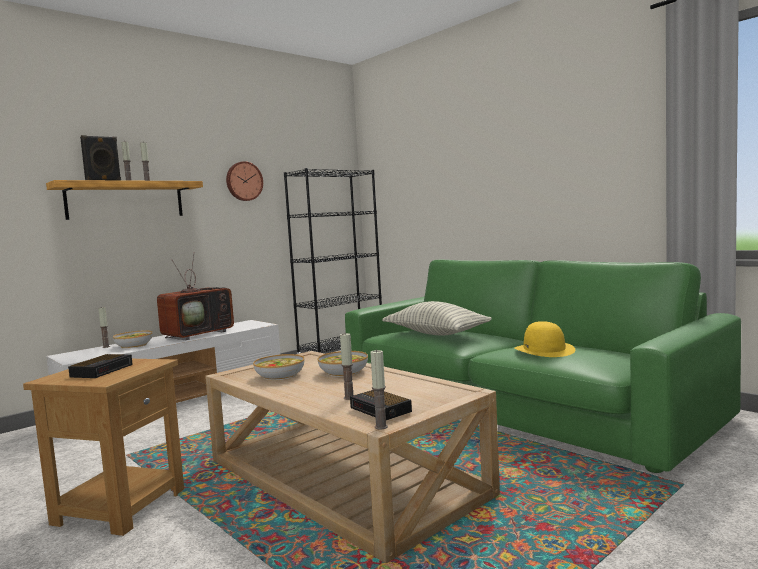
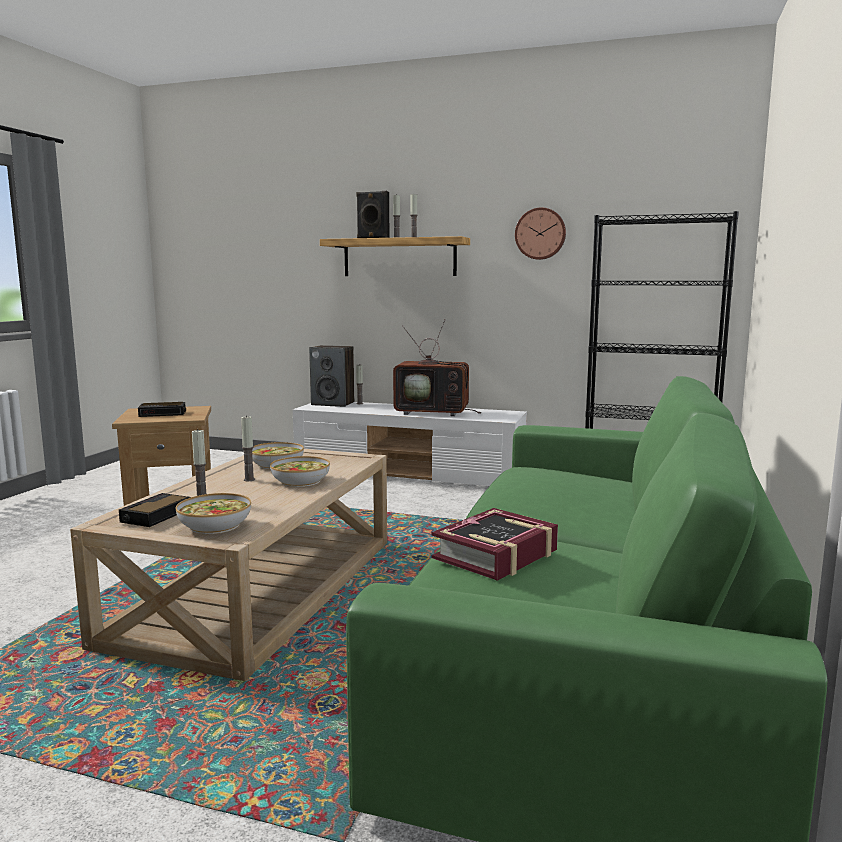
camera: 60 degrees right, 5 degrees up
(81, 353) = (333, 403): none -> speaker
(134, 345) = (371, 408): bowl -> bowl (214, 526)
(381, 427) = (100, 524): candle -> candle (249, 479)
(436, 333) = (545, 487): pillow -> none
(544, 350) = (496, 555): yellow hat -> book

